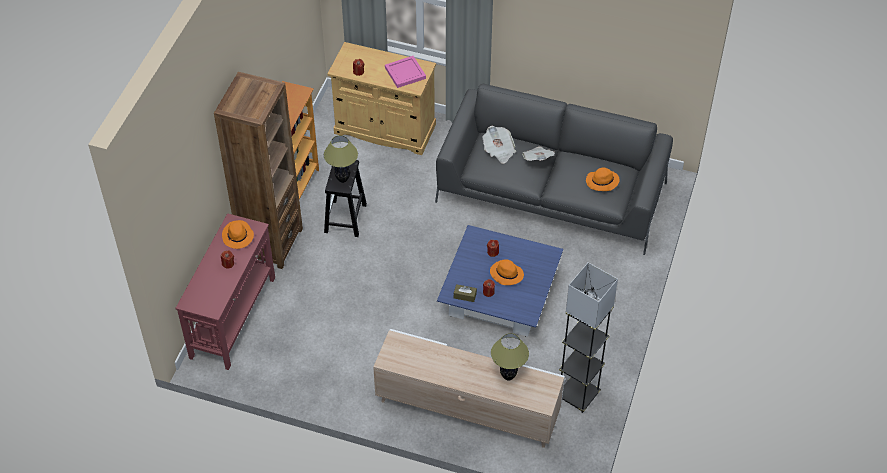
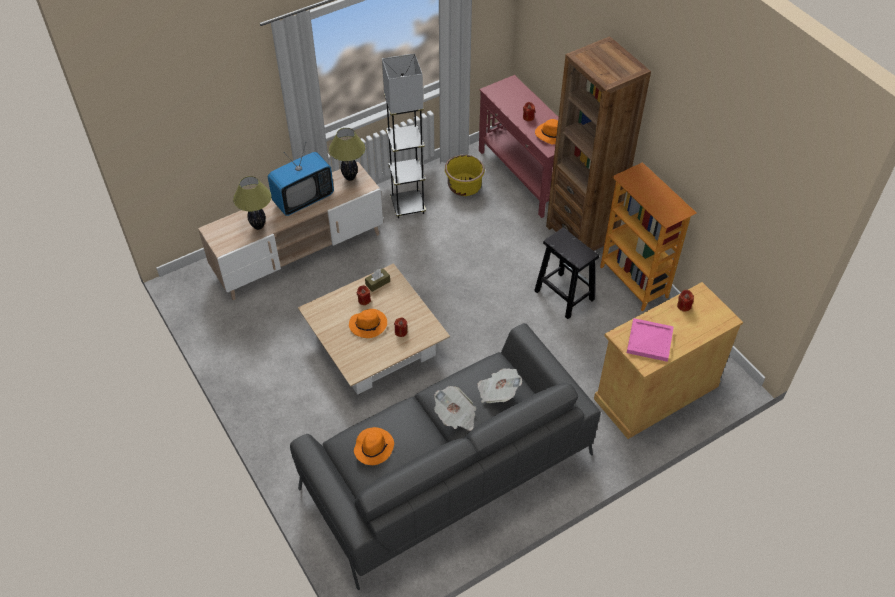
camera: 130 degrees right, 0 degrees up
(284, 350) = (464, 186): none -> yellow planter
(343, 179) = (565, 245): table lamp -> table lamp (350, 177)
(451, 370) = (303, 199): none -> television
(500, 294) = (375, 344): blue coffee table -> beige coffee table
(578, 395) = (229, 325): grey floor lamp -> grey floor lamp (408, 206)

